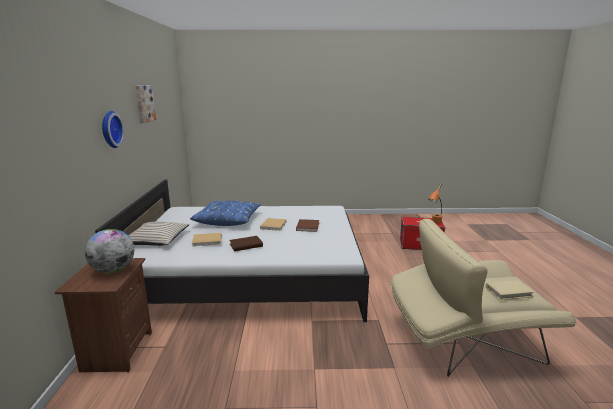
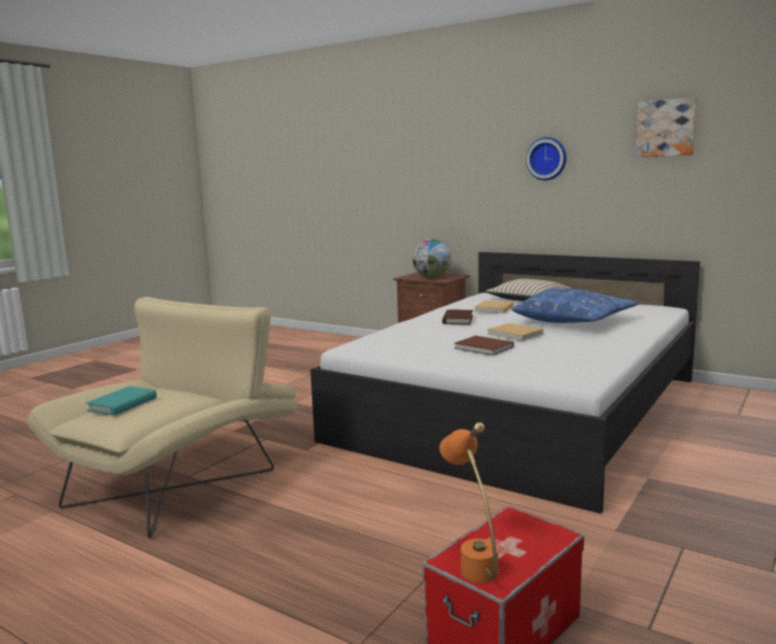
camera: 125 degrees right, 5 degrees down
(508, 292) = (122, 404): beige book -> turquoise book

